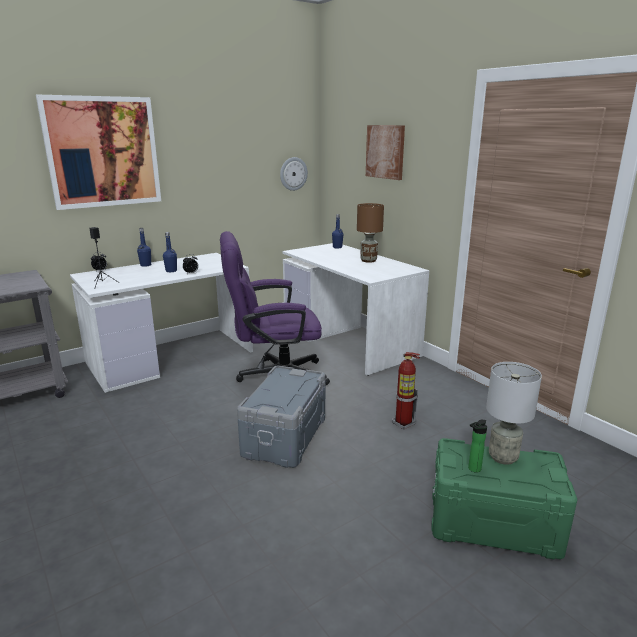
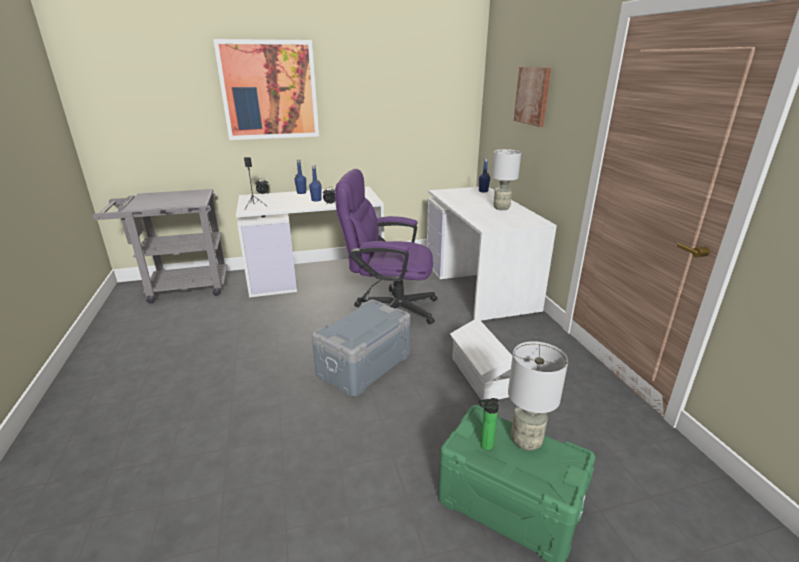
camera: 20 degrees right, 5 degrees up
(293, 173) = (452, 115): wall clock -> none
(369, 260) = (502, 208): brown table lamp -> grey table lamp
(403, 423) = (481, 377): fire extinguisher -> white storage box

